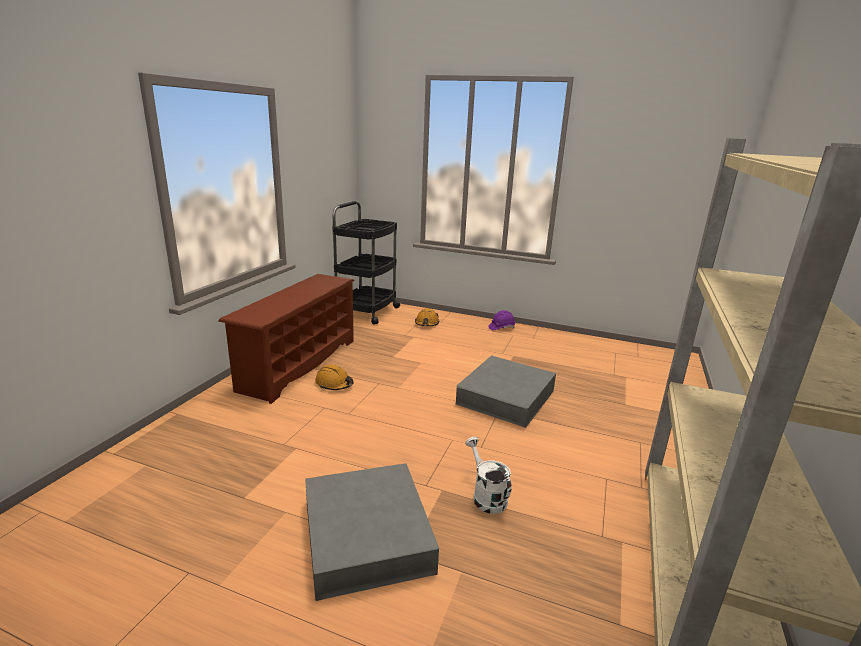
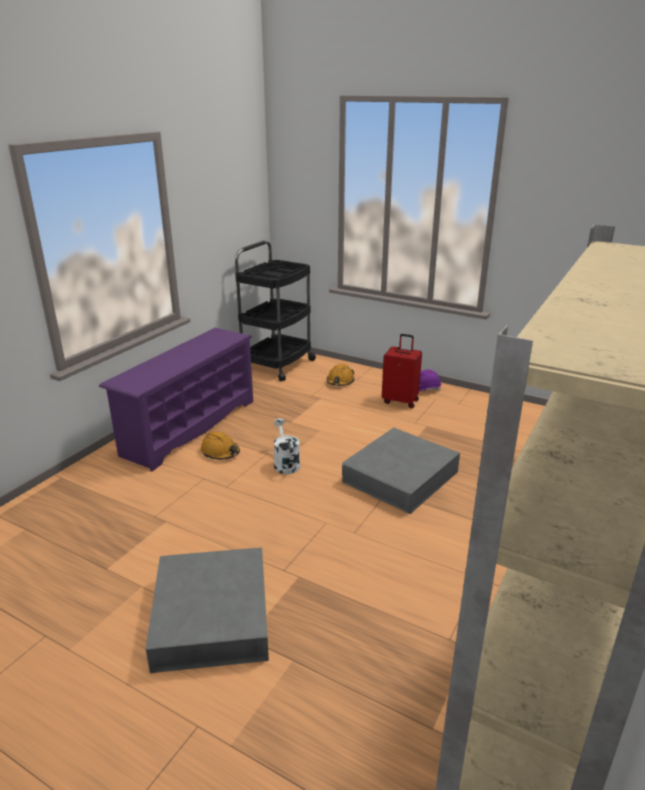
camera: 10 degrees right, 5 degrees up
(298, 364) = (189, 427): brown shoe rack -> purple shoe rack
(484, 337) = (400, 401): none -> red suitcase
(486, 496) = (342, 586): white watering can -> white watering can (285, 463)

